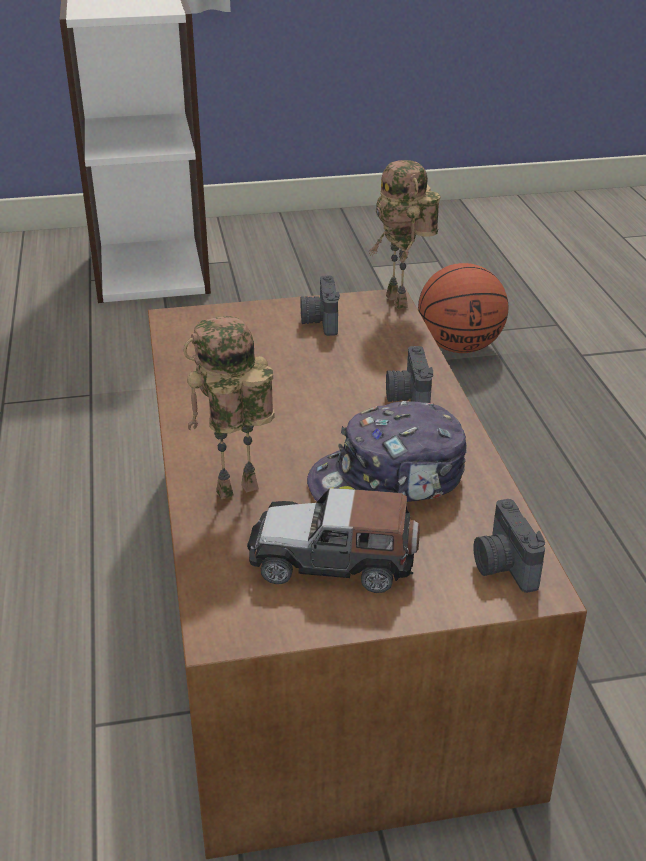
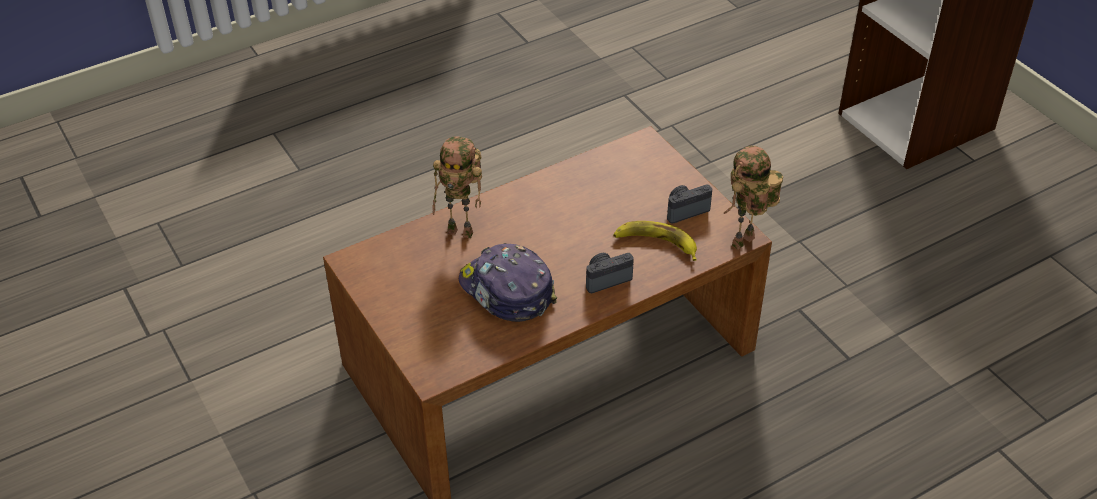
camera: 70 degrees right, 10 degrees up
(236, 494) = (463, 231): toy robot -> toy robot turned 150 degrees clockwise
(333, 560) = (421, 286): toy car -> none
(365, 351) = (656, 243): none -> banana
(459, 347) = (943, 354): basketball -> none
(502, 566) = (445, 358): camera -> none

